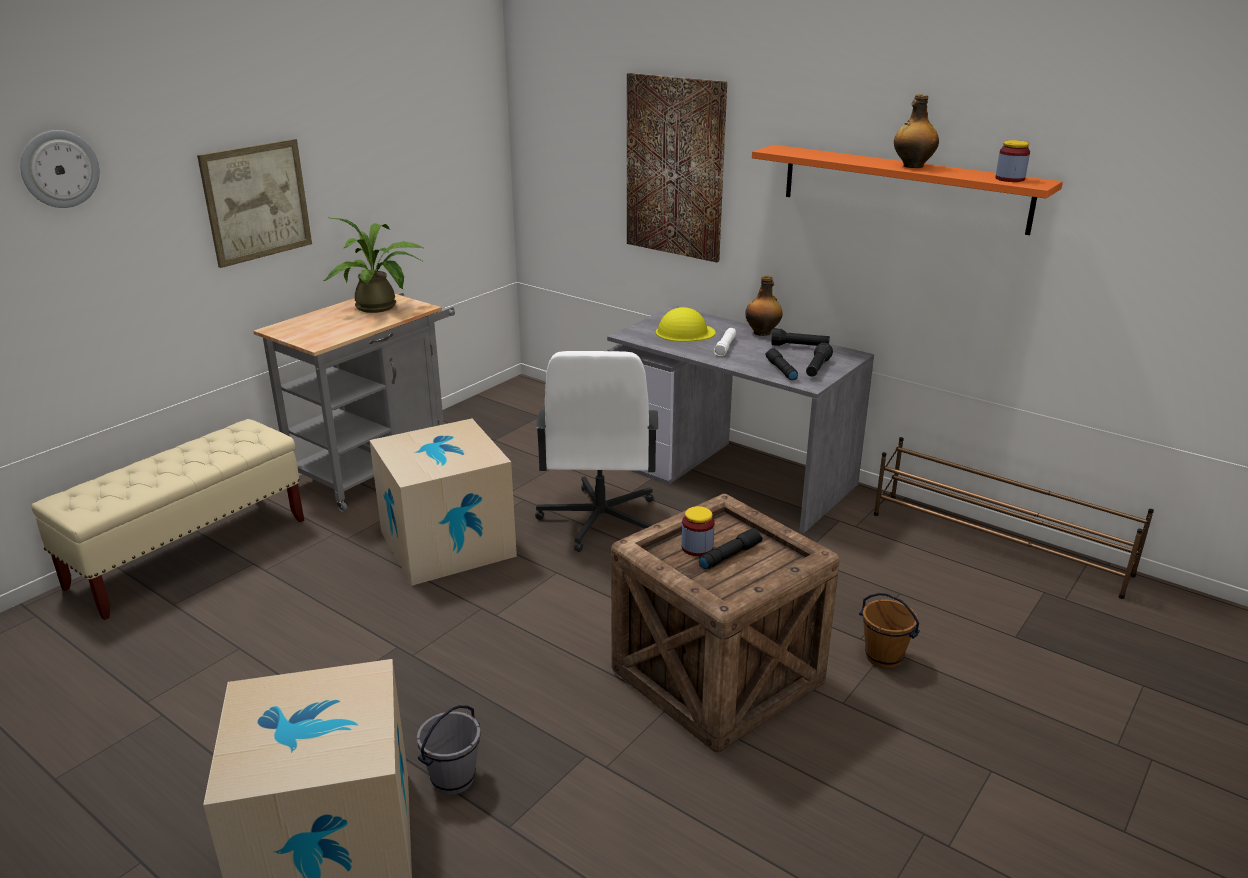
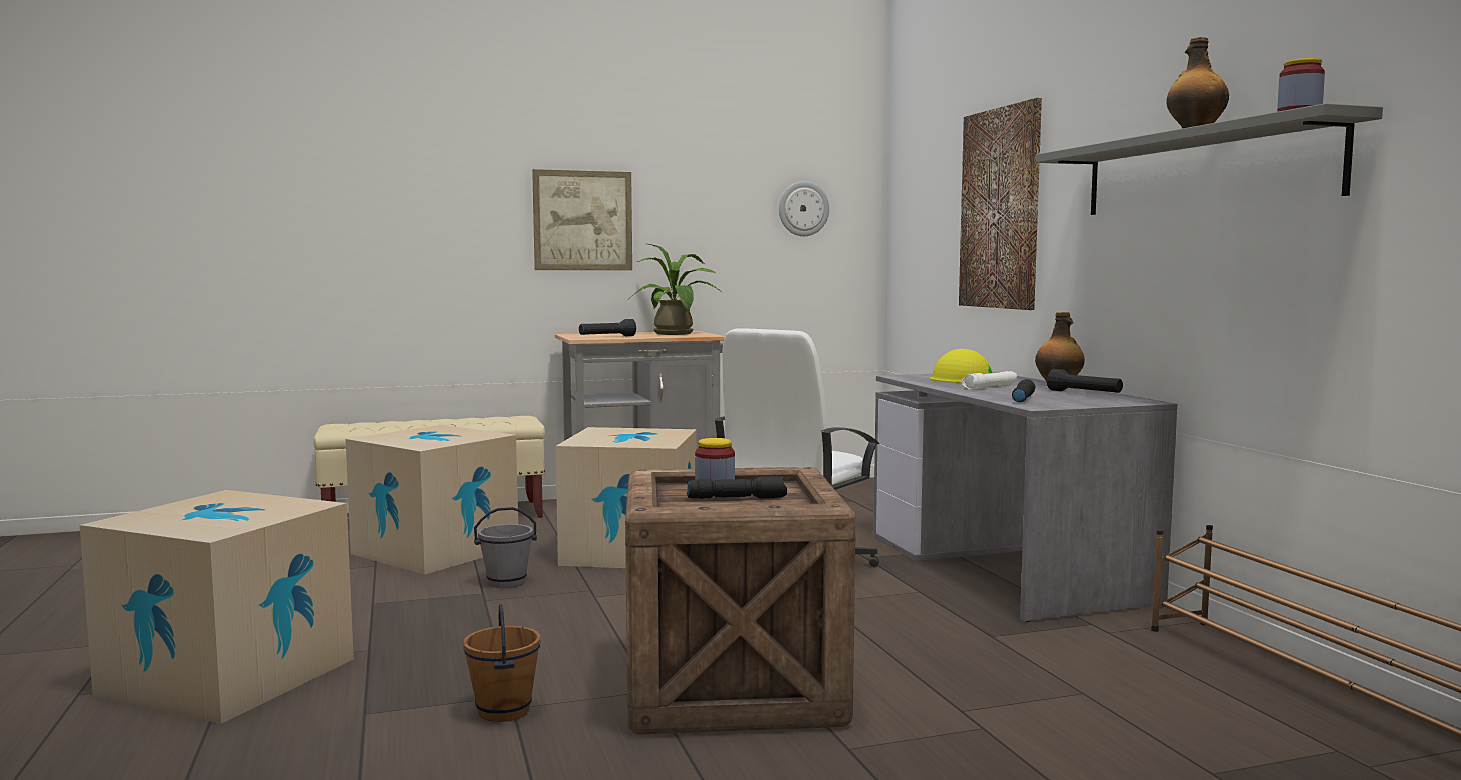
camera: 35 degrees right, 20 degrees down
(59, 169) = (411, 159): wall clock -> wall clock (803, 209)
(267, 604) = (435, 550): none -> cardboard box
(452, 779) = (378, 672): grey bucket -> grey bucket (506, 582)
(817, 369) = (1071, 402): black flashlight -> black flashlight (607, 337)
(884, 657) = (968, 732): brown bucket -> brown bucket (505, 711)
(903, 188) = (1202, 171): orange shelf -> grey shelf

